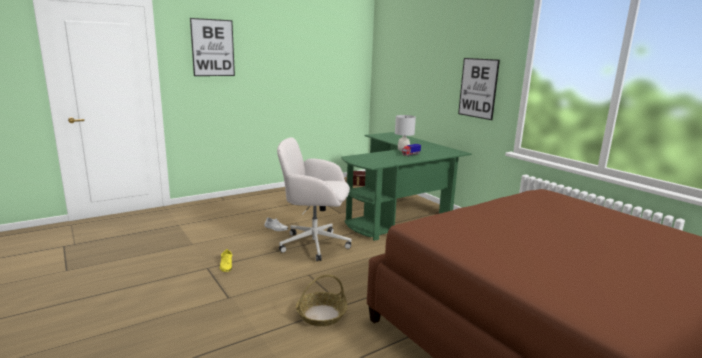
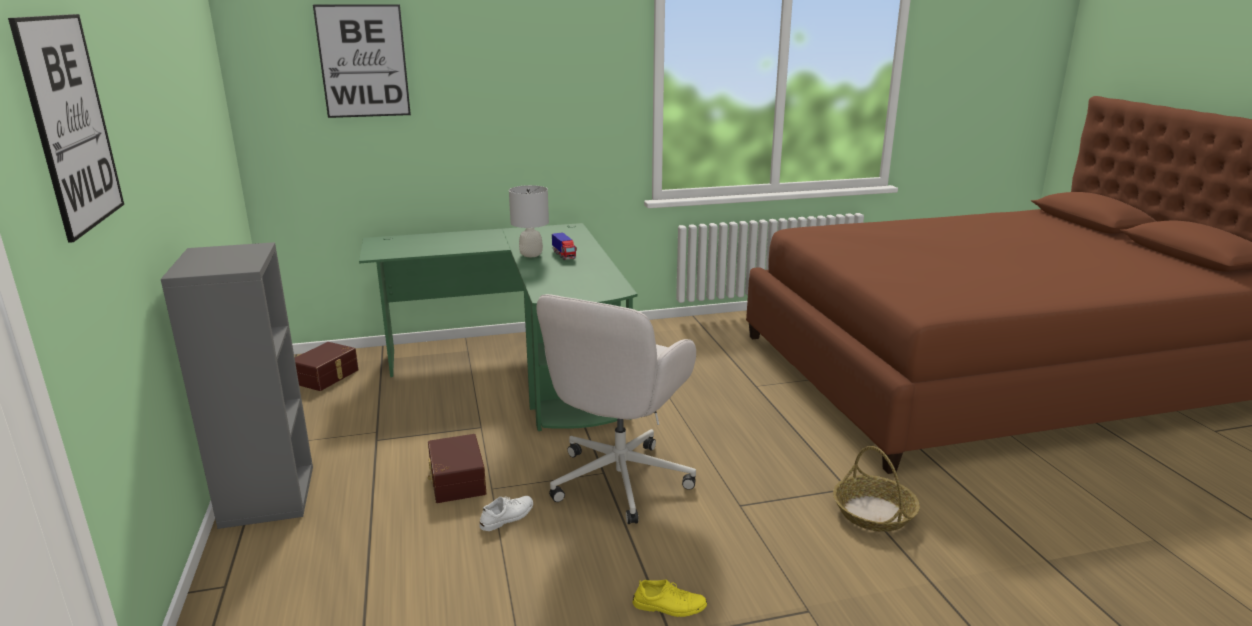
camera: 70 degrees left, 5 degrees up
(272, 193) = (267, 495): none -> grey bookcase
(296, 216) = (455, 480): none -> brown storage box
(478, 88) = (570, 113): picture -> picture (363, 61)

